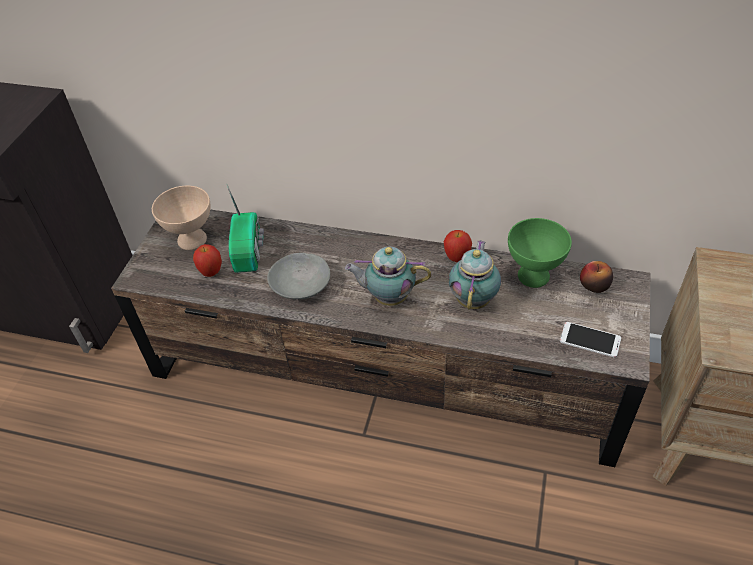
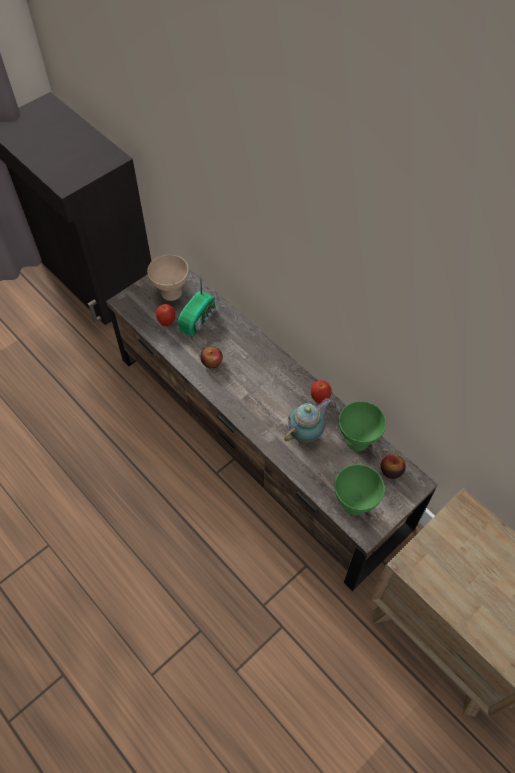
camera: 30 degrees right, 10 degrees up
(301, 285) = (212, 362): grey bowl -> apple
(388, 297) = (255, 401): teapot -> none
(590, 340) = (354, 504): phone -> green bowl

